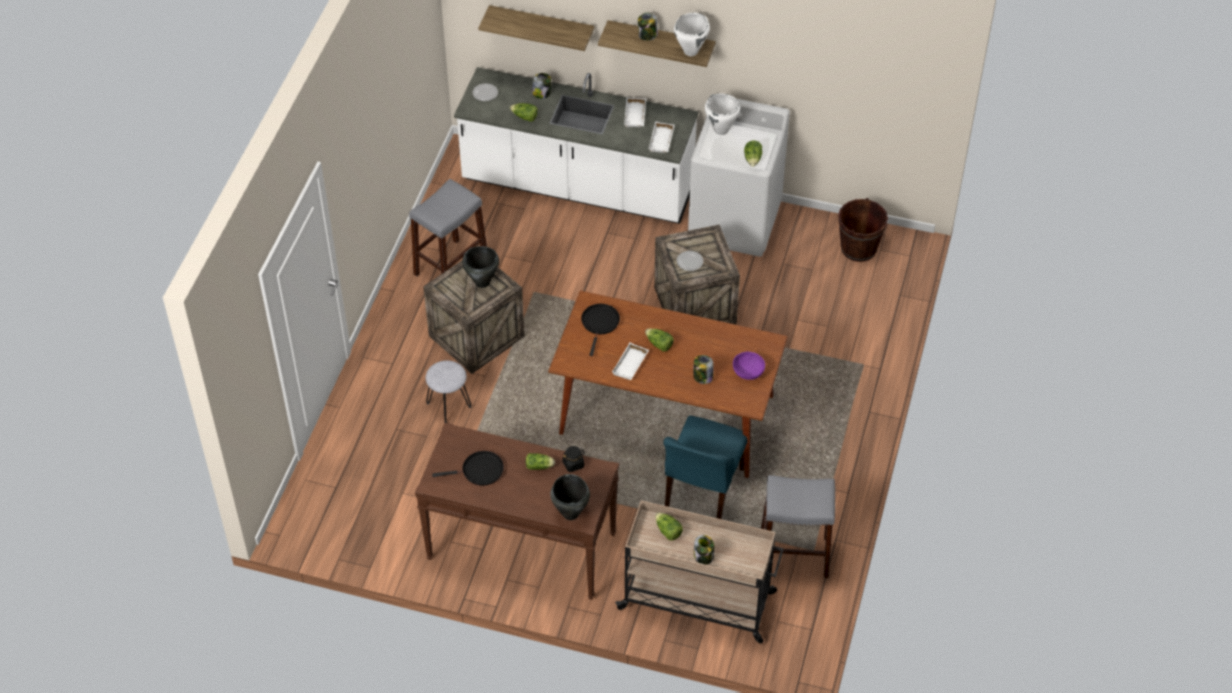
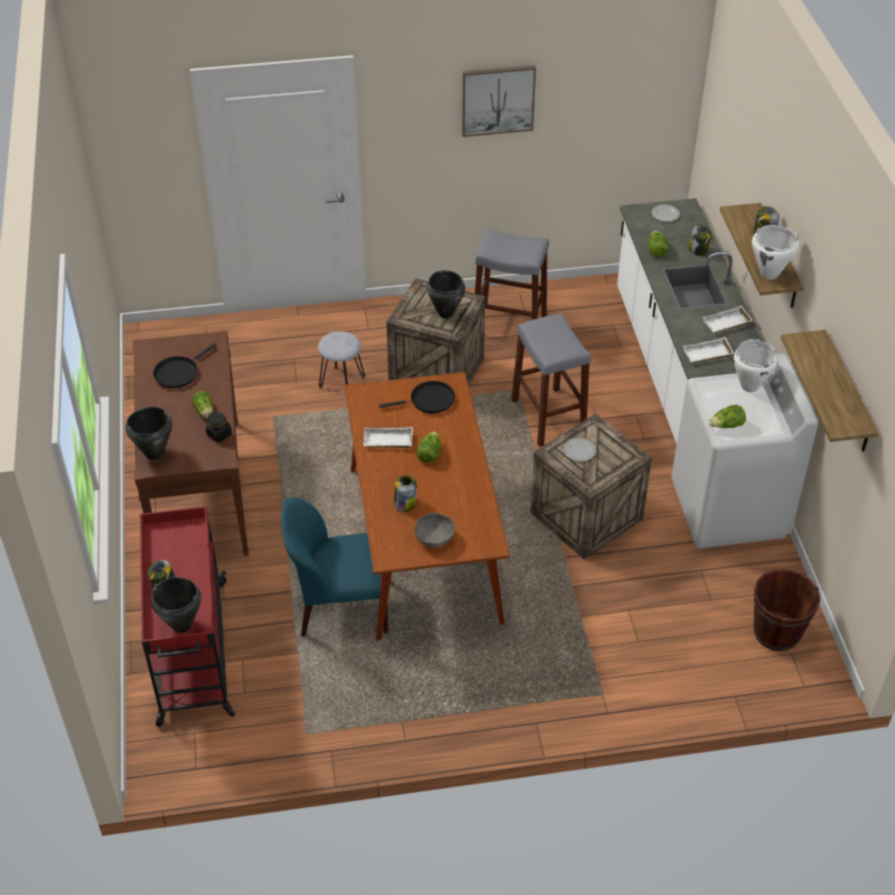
camera: 65 degrees right, 5 degrees down
(375, 110) = (498, 100): none -> picture
(479, 471) = (178, 373): black frying pan -> black frying pan turned 75 degrees clockwise
(542, 26) = (732, 179): shelf -> shelf (847, 394)
(668, 531) = (186, 547): lettuce -> none
(699, 601) = (192, 653): beige cart -> red cart
(748, 372) = (434, 538): purple bowl -> grey bowl
(748, 555) = (182, 625): none -> black cooking pot
(794, 555) = (291, 717): grey stool -> grey stool (548, 417)

